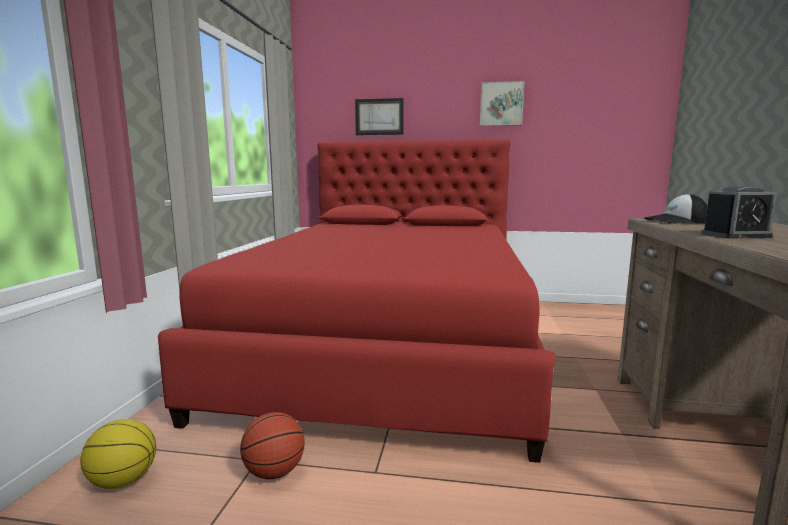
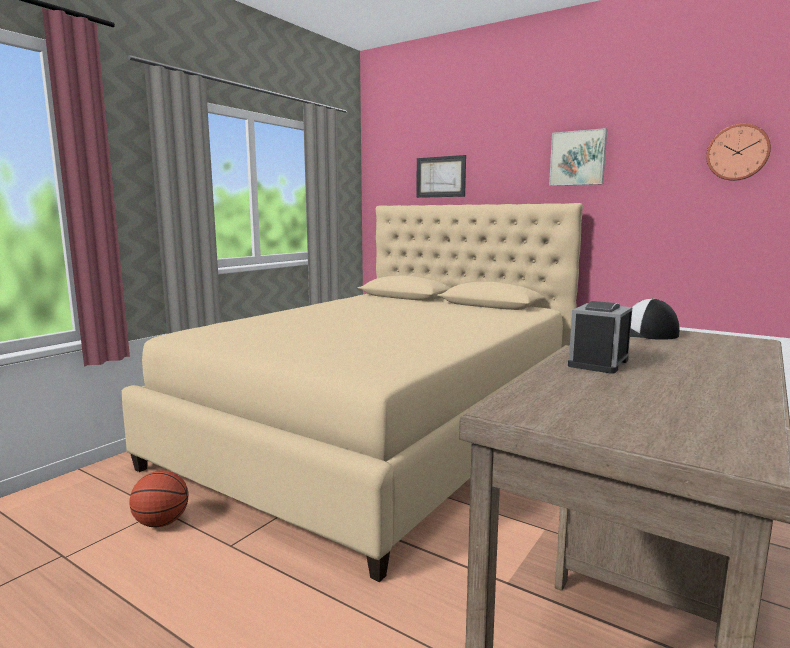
camera: 25 degrees right, 0 degrees up
(123, 481) = (68, 500): basketball -> none
(390, 343) = (383, 432): red bed -> beige bed
(615, 104) = (737, 152): none -> wall clock
(735, 235) = (598, 363): alarm clock -> alarm clock turned 105 degrees clockwise

